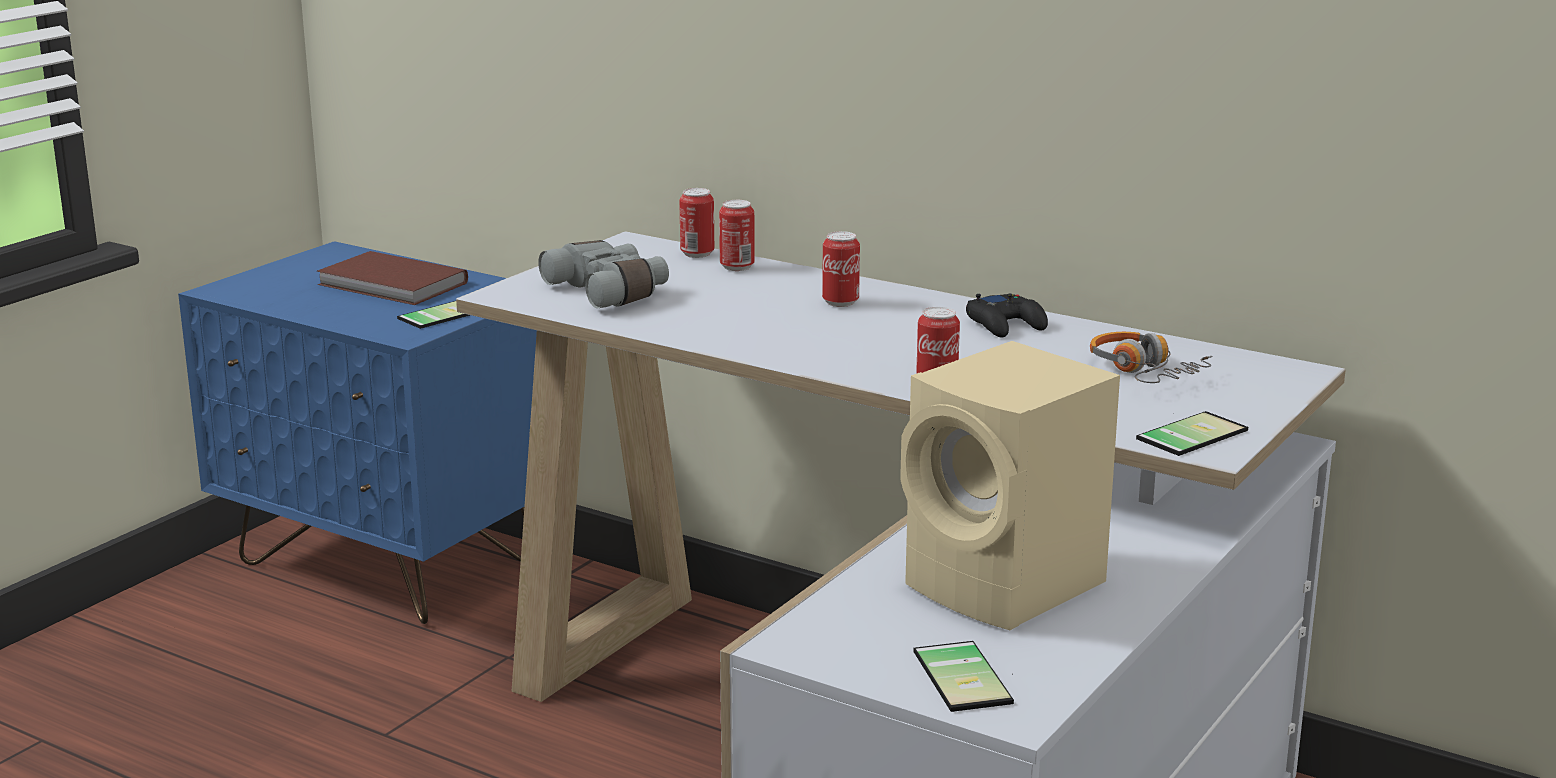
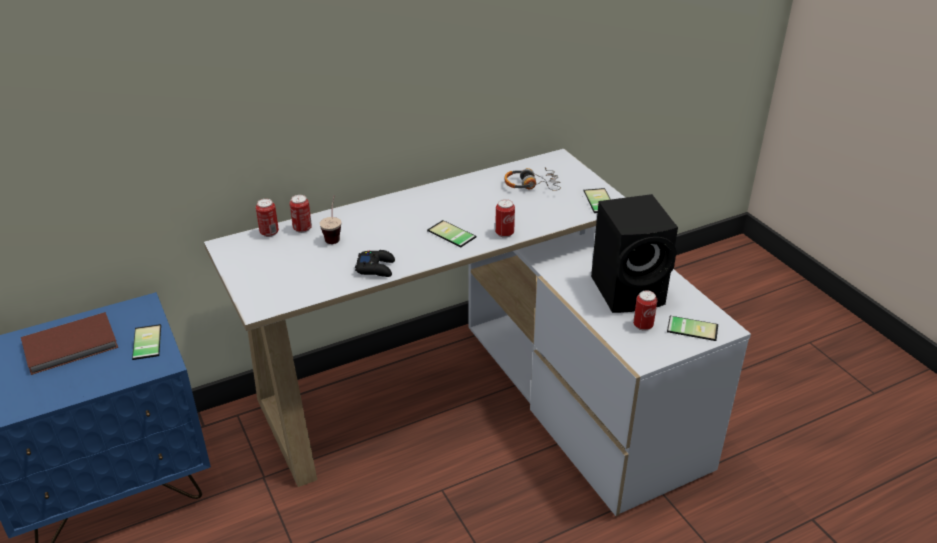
camera: 60 degrees left, 15 degrees up
(610, 292) = (295, 274): grey binoculars -> none
(747, 287) = (333, 235): none -> cup
(840, 302) = (382, 220): can -> can (643, 325)
(866, 352) = (449, 235): none -> phone
(1006, 325) = (452, 193): black game controller -> black game controller (376, 268)
(1008, 588) = (630, 291): beige speaker -> black speaker

